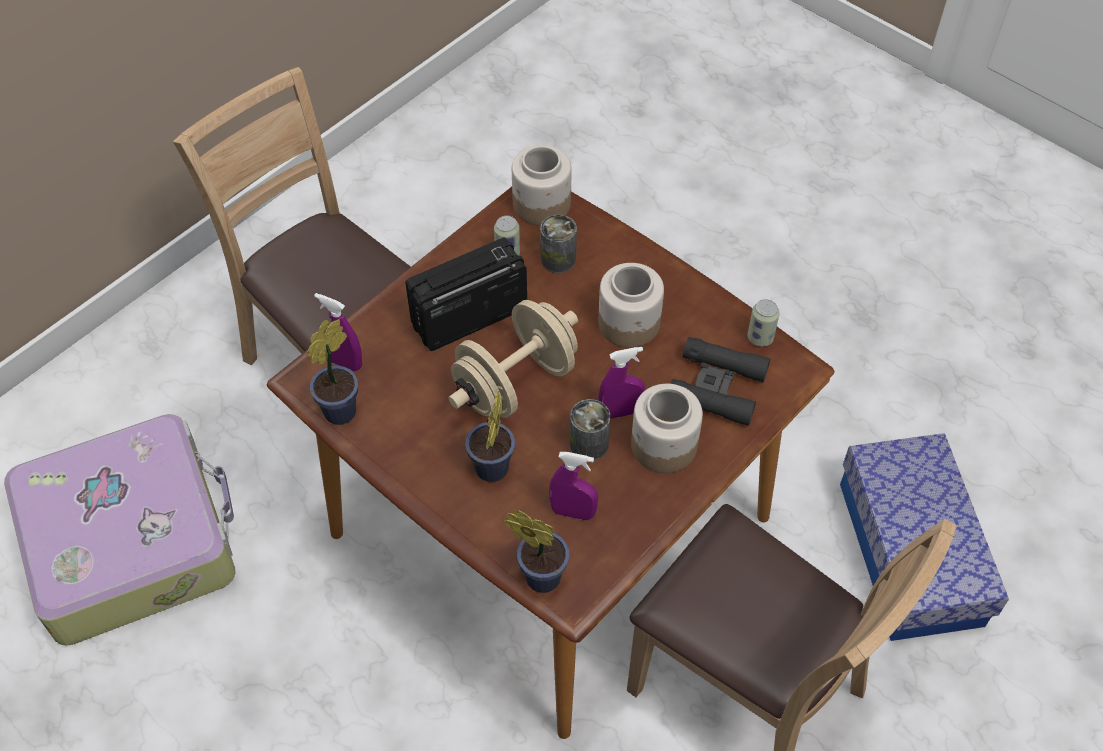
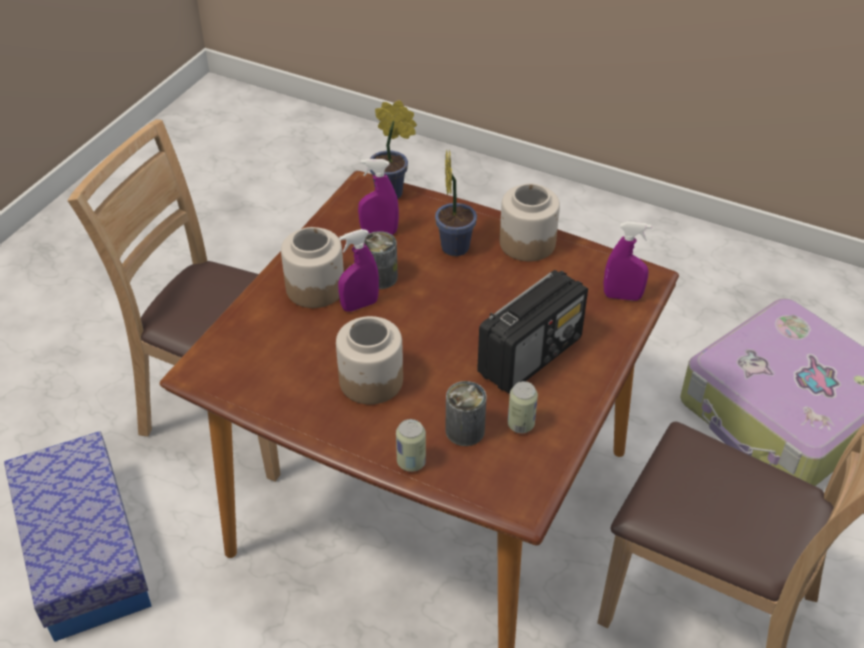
camera: 165 degrees right, 10 degrees down
(343, 408) = (599, 264): potted plant -> none
(515, 383) = (461, 309): beige dumbbell -> none
(541, 205) = (508, 490): jar -> jar (527, 242)
(717, 387) = (274, 341): black binoculars -> none
(760, 338) = (235, 393): can -> can (411, 462)

